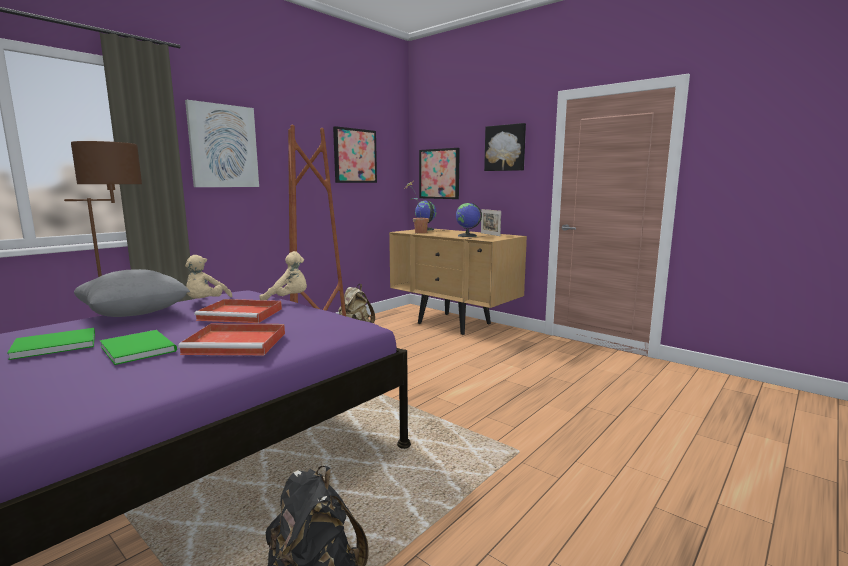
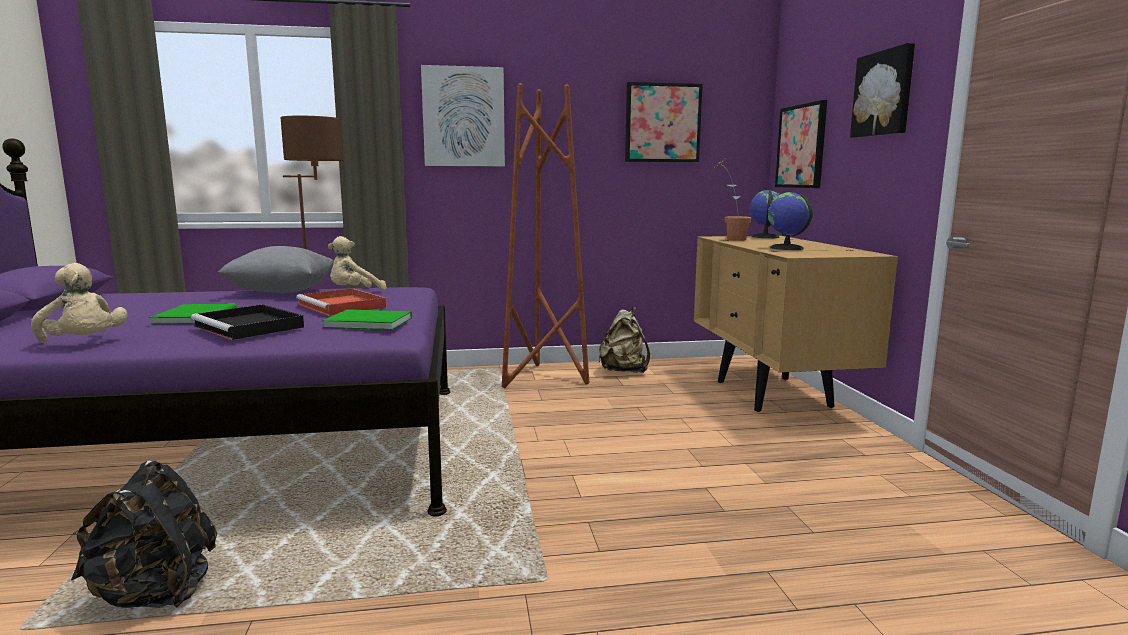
camera: 40 degrees right, 0 degrees up
(52, 345) = (173, 304): green book -> green book (367, 322)
(238, 343) = (250, 327): red tray -> black tray
(288, 299) = (422, 300): beige plush toy -> beige plush toy (84, 343)
(490, 234) = (837, 249): picture frame -> none

